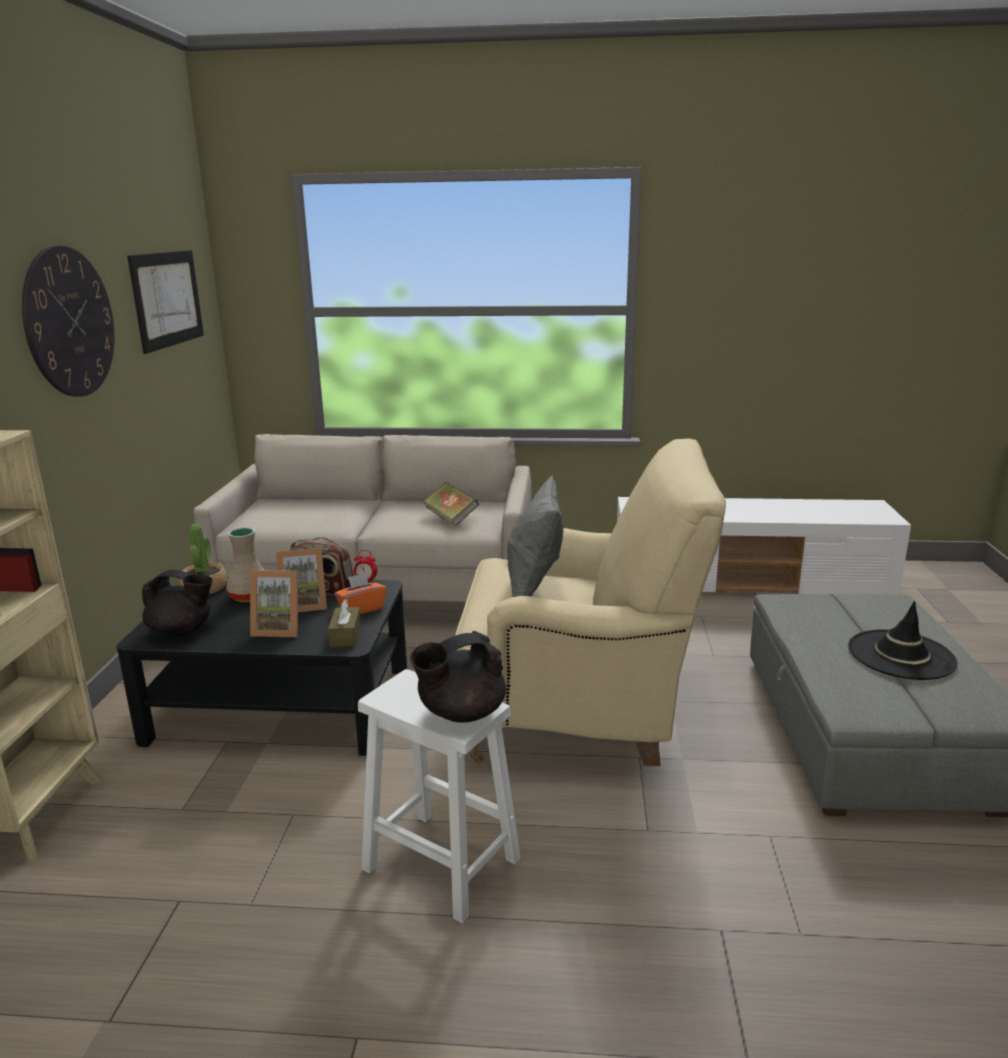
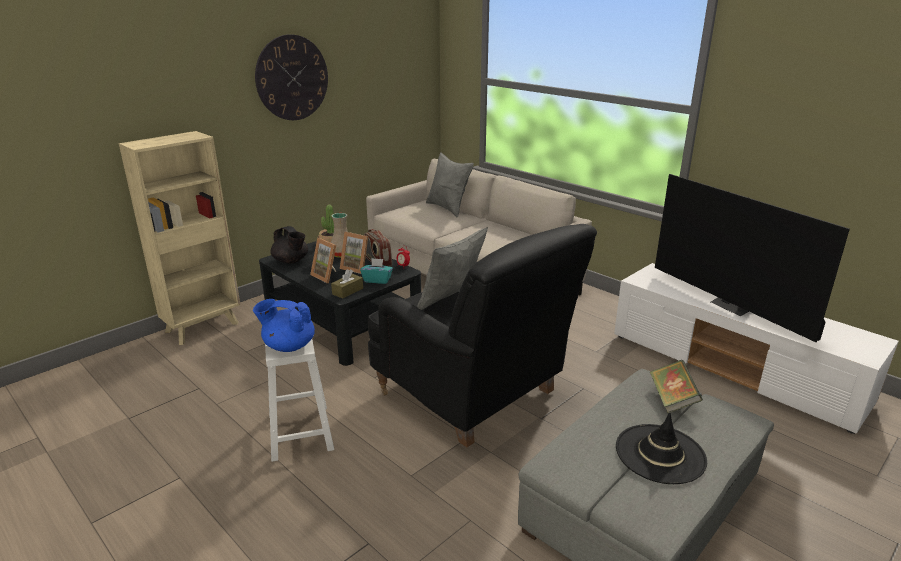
camera: 40 degrees right, 5 degrees up
(167, 299) = (385, 65): picture -> none
(317, 499) = (448, 208): none -> grey pillow
(361, 609) = (377, 280): orange tissue box -> turquoise tissue box
(451, 518) = (498, 243): book -> book (672, 399)
(460, 713) = (288, 346): black teapot -> blue teapot
(579, 713) = (473, 396): beige armchair -> black armchair
(745, 512) = (733, 306): none -> television

